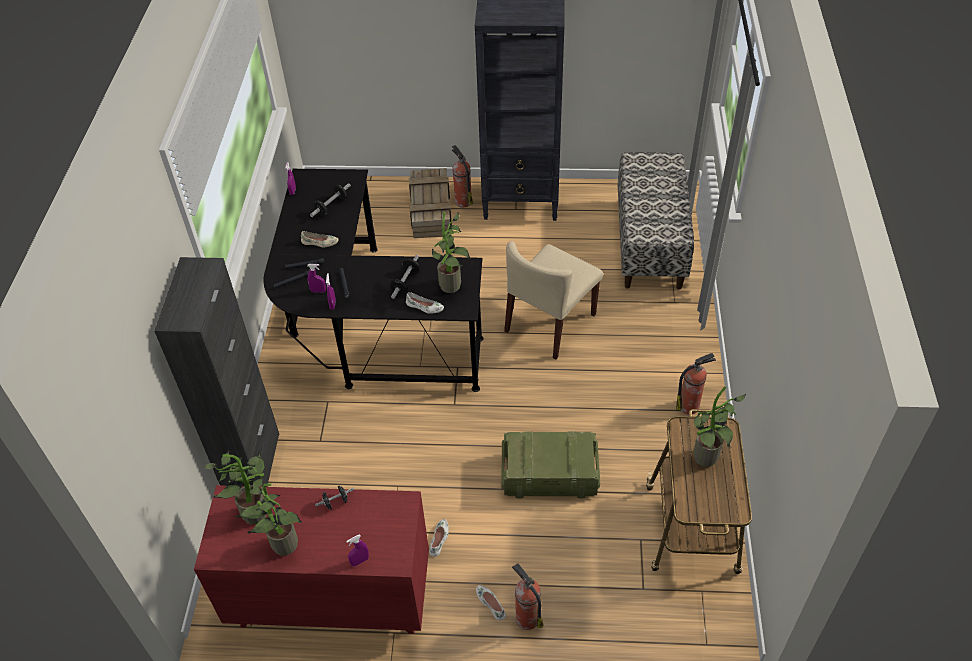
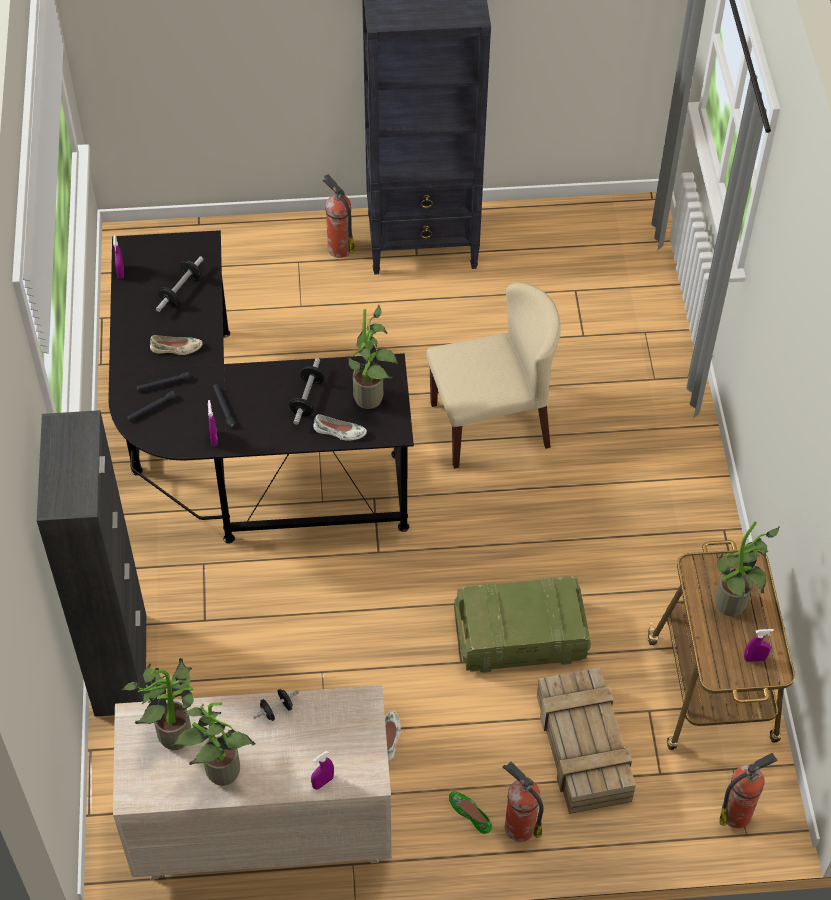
camera: 10 degrees left, 5 degrees up
(318, 291) = (190, 420): purple spray bottle -> purple spray bottle (754, 658)
(330, 597) = (261, 828): red dresser -> beige dresser
(430, 209) = (294, 265): crate -> crate (582, 746)
(491, 603) = (470, 813): white shoe -> green shoe
(550, 323) = (490, 424): beige chair -> beige chair turned 135 degrees counterclockwise
(650, 243) = (611, 293): bench -> none
(690, 406) = (691, 525): fire extinguisher -> fire extinguisher (737, 813)

